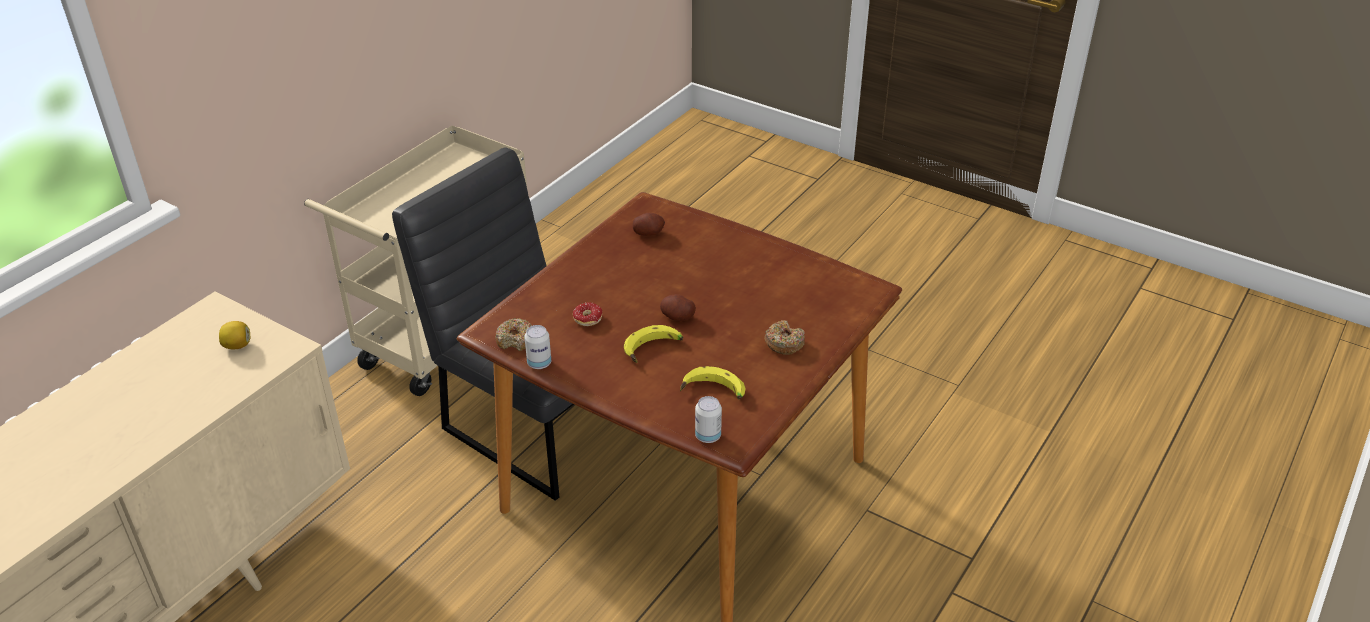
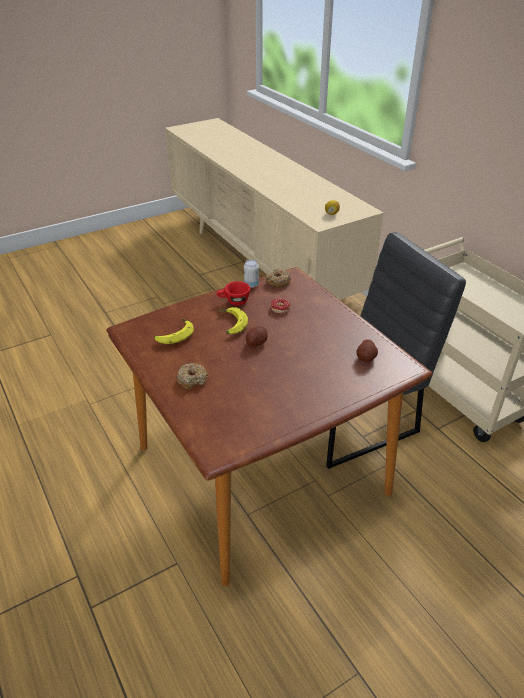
camera: 115 degrees right, 0 degrees up
(596, 366) = (233, 302): none -> red cup
(708, 436) = (141, 323): can -> none

